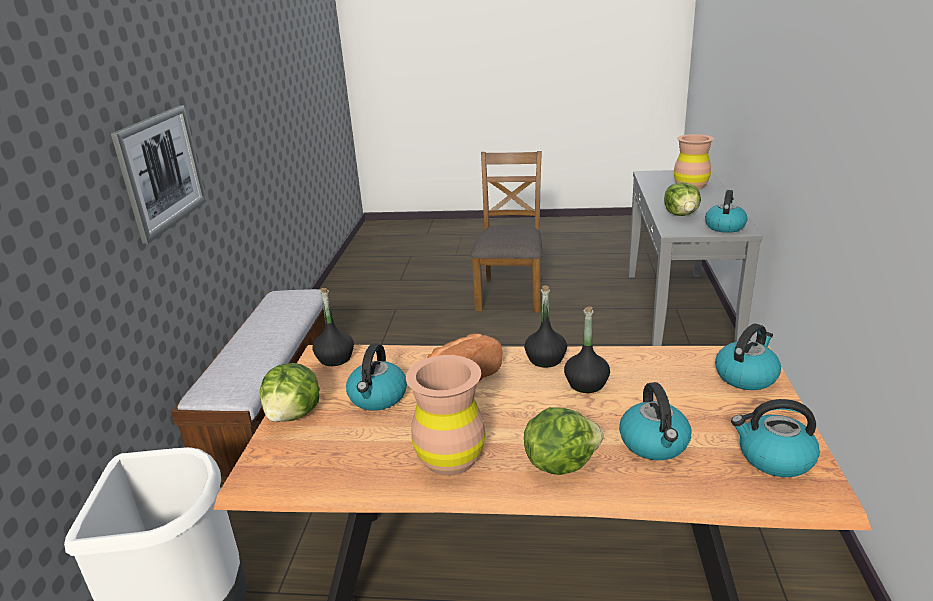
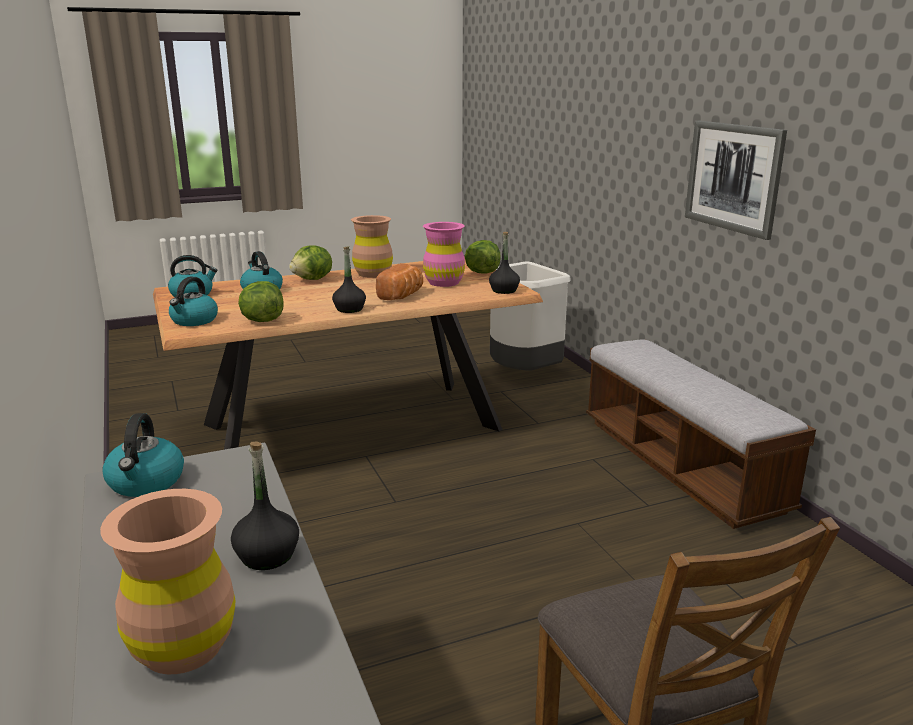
camera: 150 degrees right, 5 degrees down
(378, 397) = (444, 282): kettle -> pink vase
(586, 384) = (312, 303): black bottle -> black bottle (267, 555)
(681, 214) = (224, 504): lettuce -> lettuce (262, 320)

